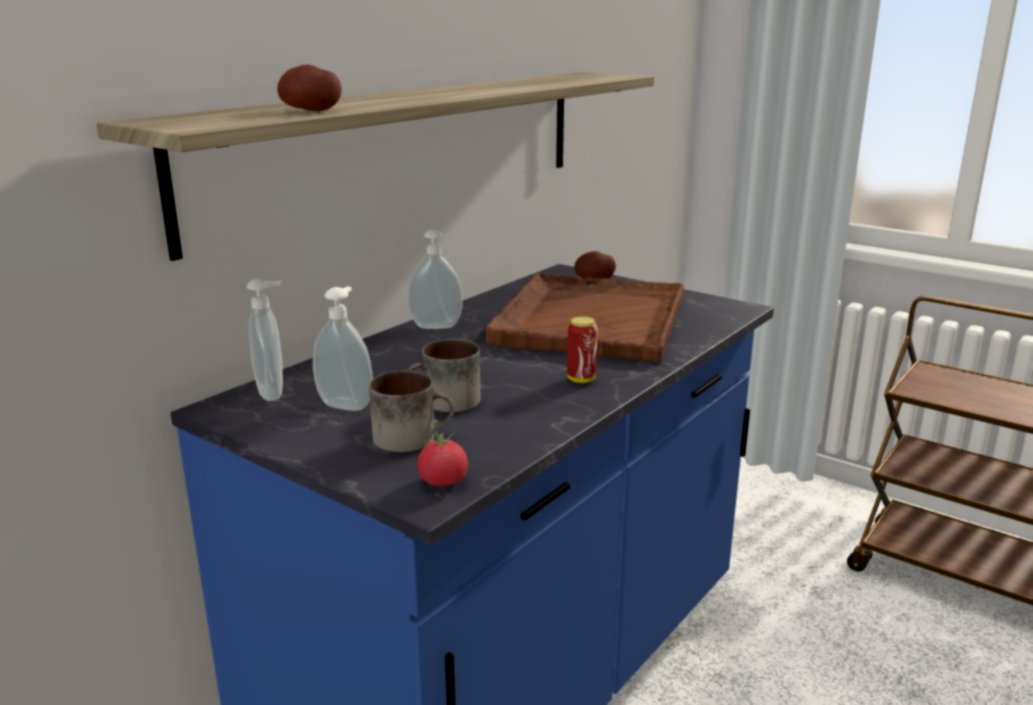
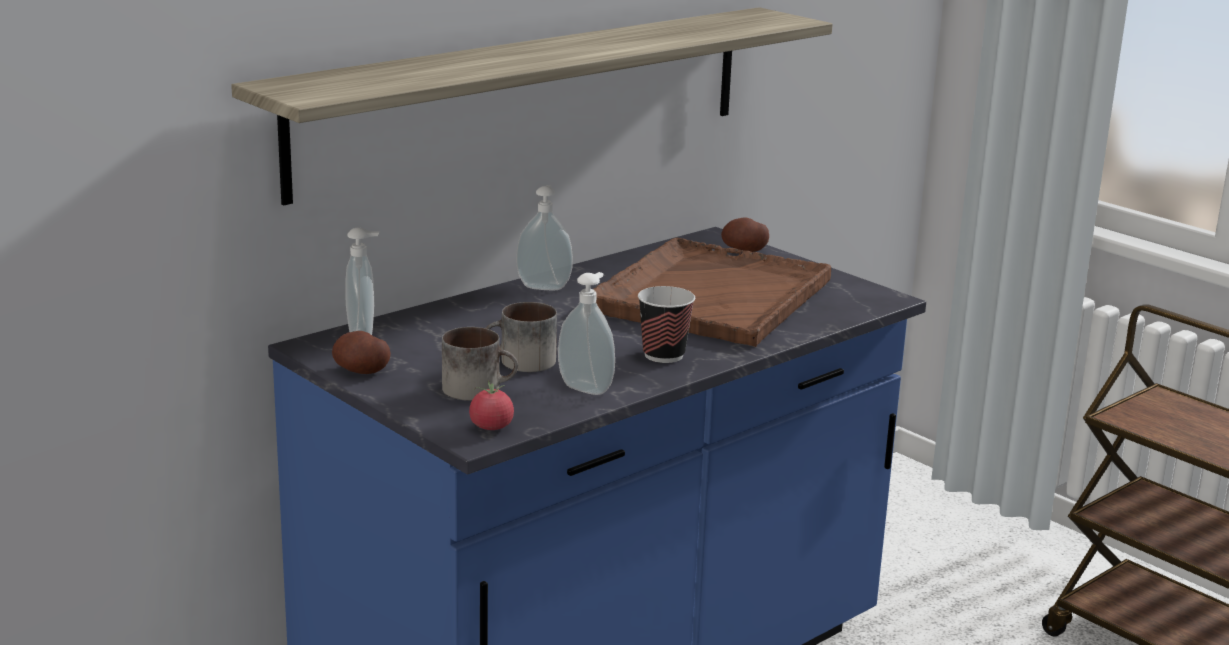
camera: 10 degrees right, 0 degrees up
(311, 110) = (419, 77): potato -> potato (361, 371)
(347, 404) = (429, 355): soap dispenser -> soap dispenser (587, 388)
(581, 379) = (663, 355): can -> cup

